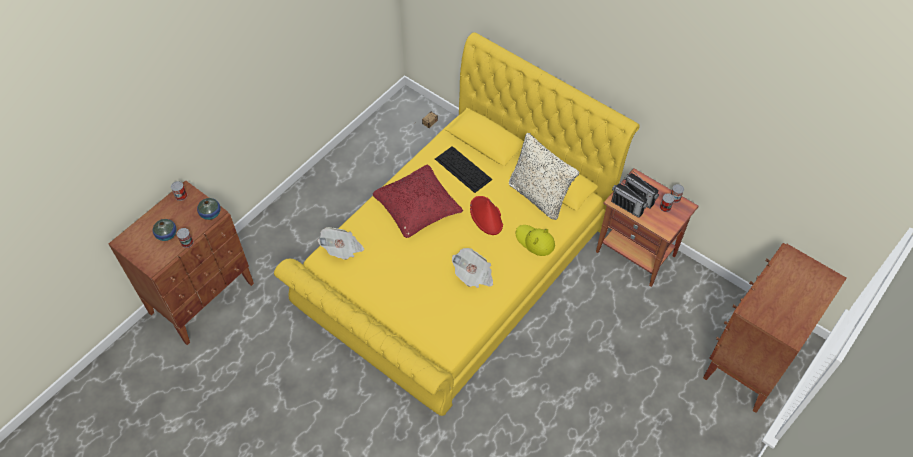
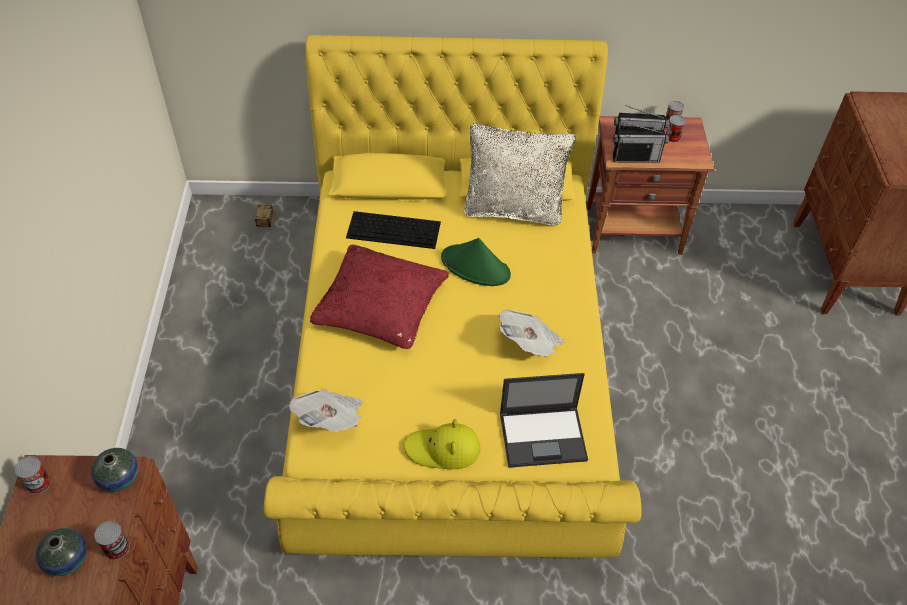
camera: 40 degrees left, 5 degrees down
(433, 325) = (544, 436): none -> laptop
(486, 216) = (476, 266): red hat -> green hat
(535, 241) = (559, 261): yellow hat -> yellow hat (443, 449)

